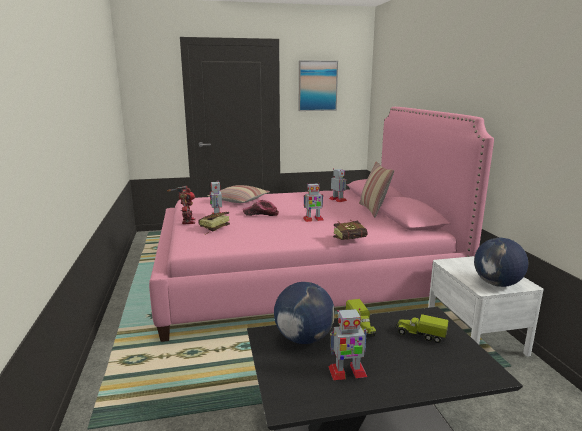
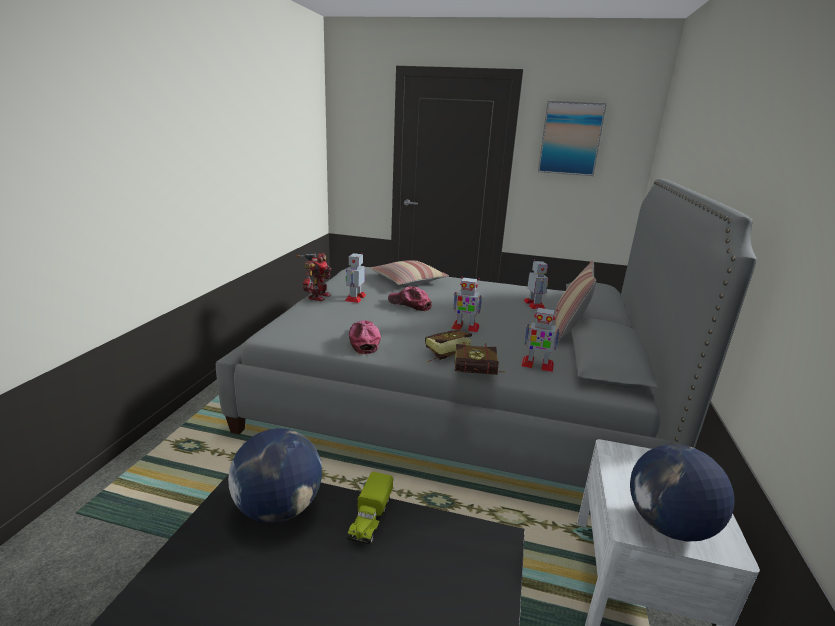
camera: 25 degrees right, 5 degrees up
(212, 229) = (329, 313): book -> book (443, 354)
(259, 239) = (363, 341): none -> cap
(300, 276) = (454, 395): pink bed -> grey bed
(347, 372) = (267, 593): toy robot -> toy robot (537, 365)
(420, 335) = (440, 573): toy truck -> none

